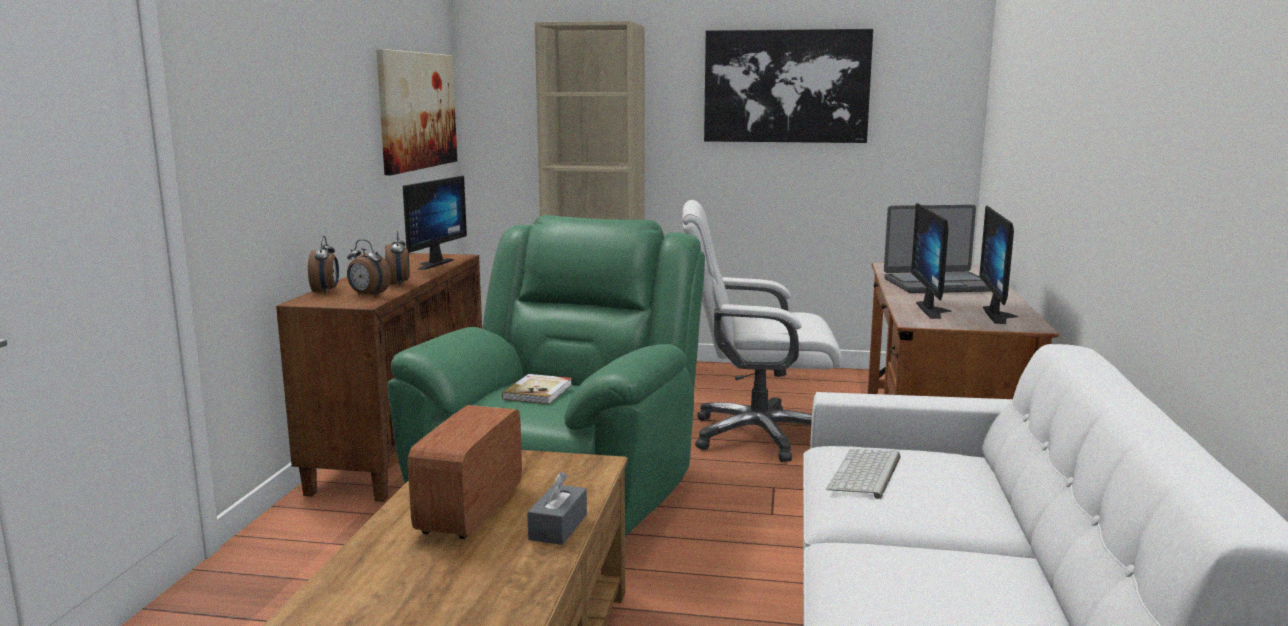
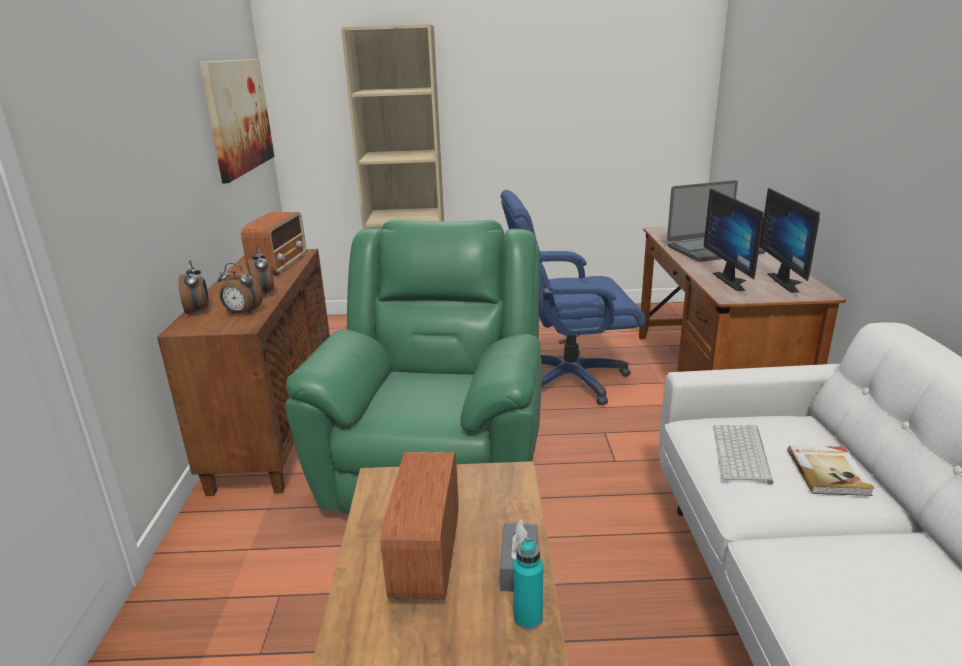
camera: 10 degrees left, 10 degrees up
(429, 264) = (279, 265): monitor -> radio
(539, 392) = (419, 389): book -> book (828, 472)
(543, 560) = (528, 618): none -> turquoise bottle
(757, 435) = (569, 379): white office chair -> blue office chair
(786, 86) = (557, 77): picture -> none

